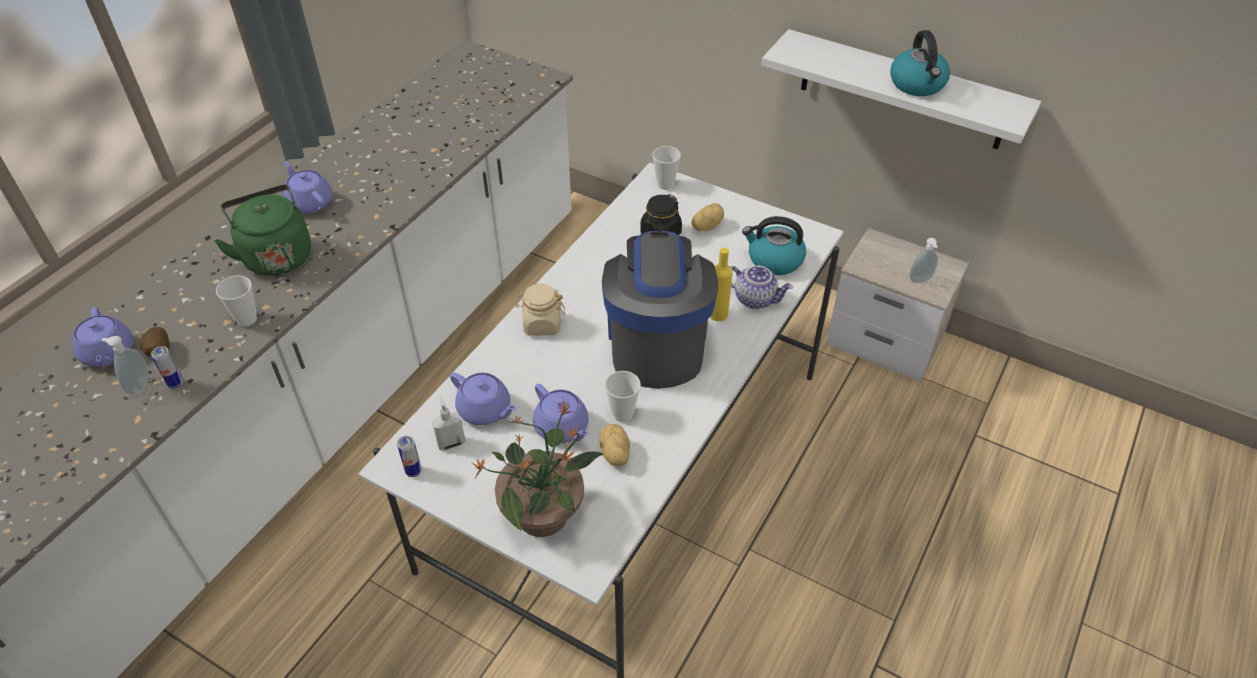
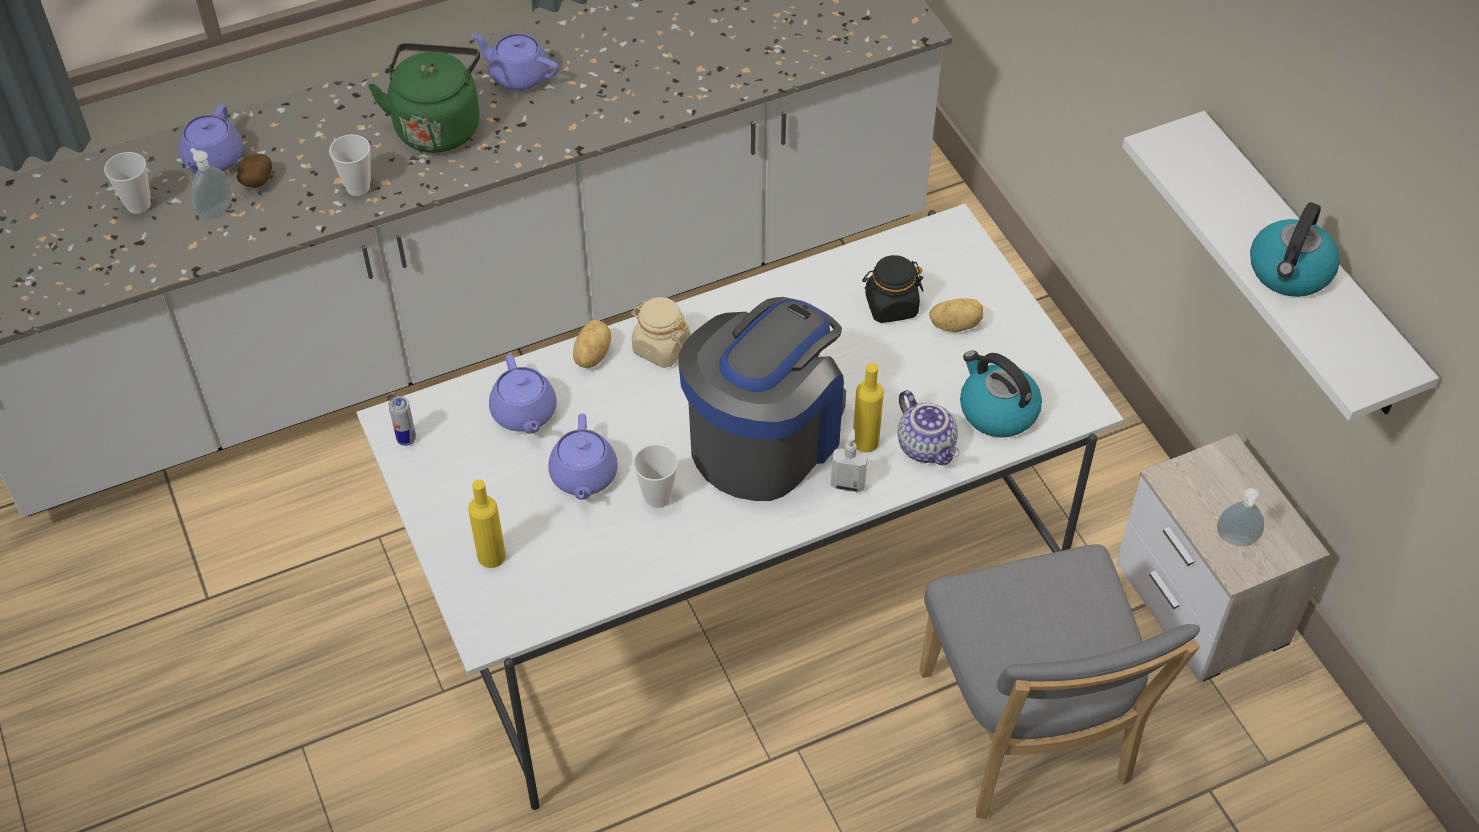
camera: 35 degrees right, 5 degrees up
(176, 383) = (248, 225): can -> none
(310, 202) = (518, 75): purple teapot -> purple teapot turned 60 degrees counterclockwise
(451, 443) = (464, 429): soap dispenser -> soap dispenser (848, 484)
(544, 514) = (491, 556): potted plant -> yellow bottle
(614, 454) = (610, 535): potato -> potato (591, 355)
(665, 184) = (956, 244): cup -> cup (138, 205)
(864, 462) = (1027, 736): none -> grey chair

